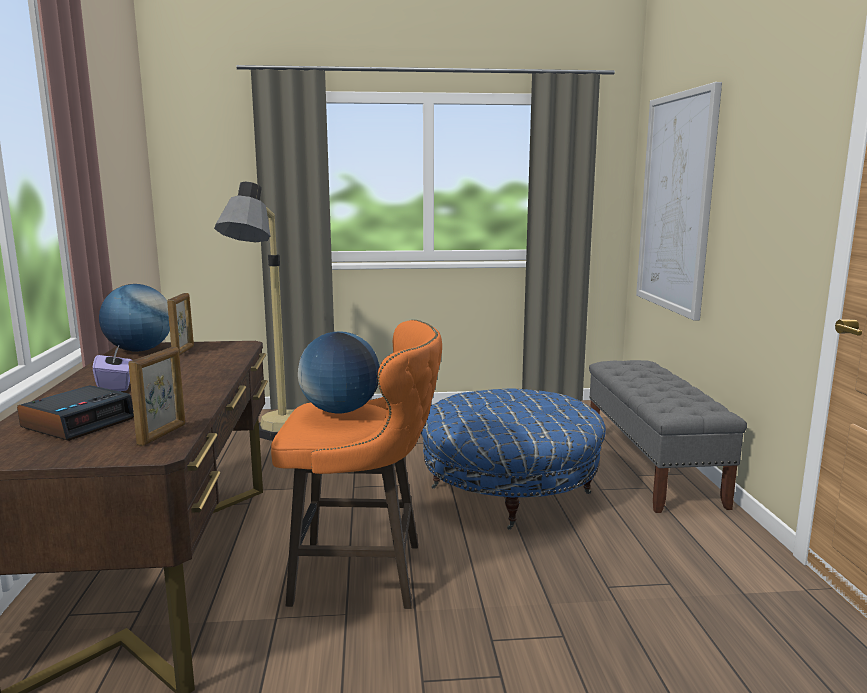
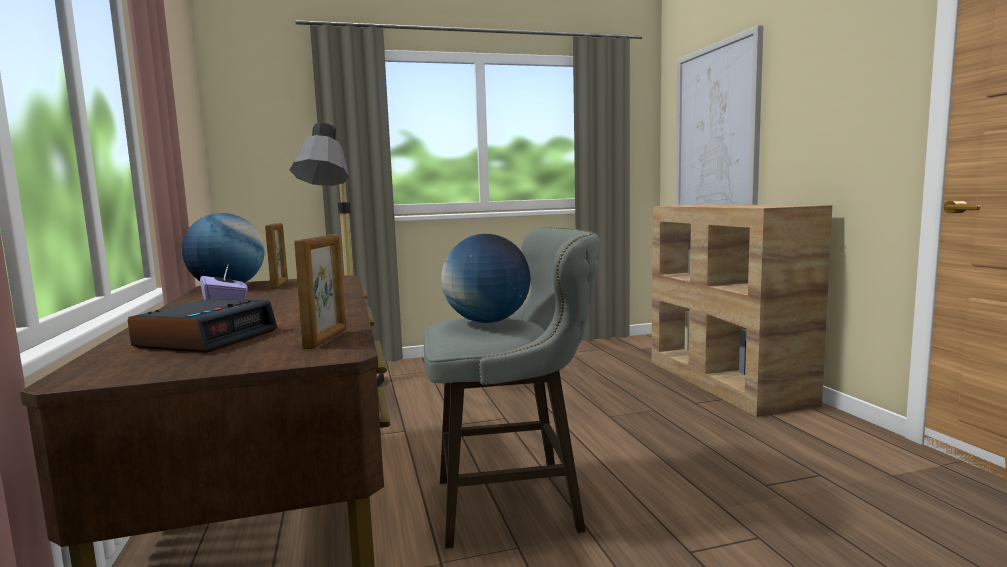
camera: 10 degrees left, 5 degrees down
(365, 573) = (515, 503): orange stool -> grey stool
(509, 491) = (612, 412): blue ottoman -> none
(651, 467) = (727, 381): grey bench -> brown bookcase

